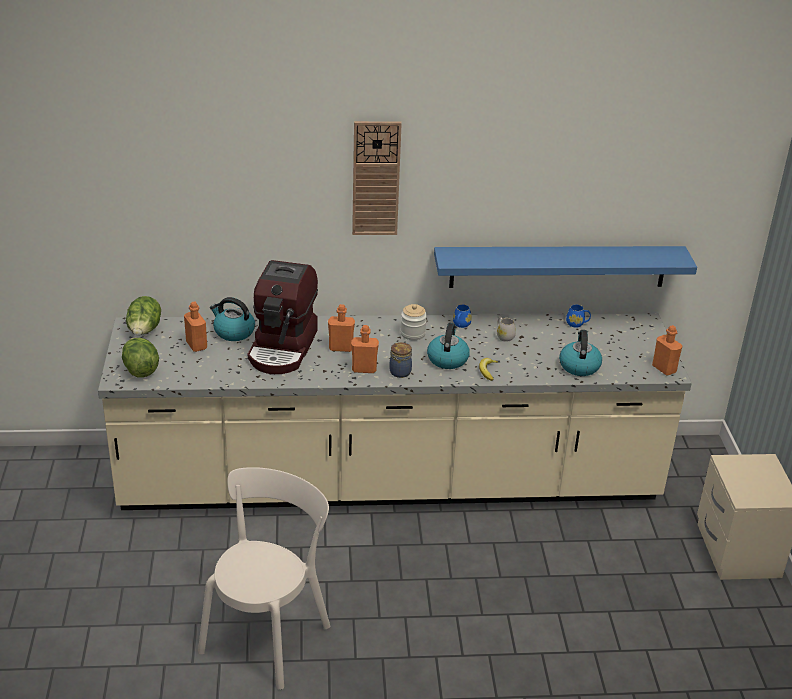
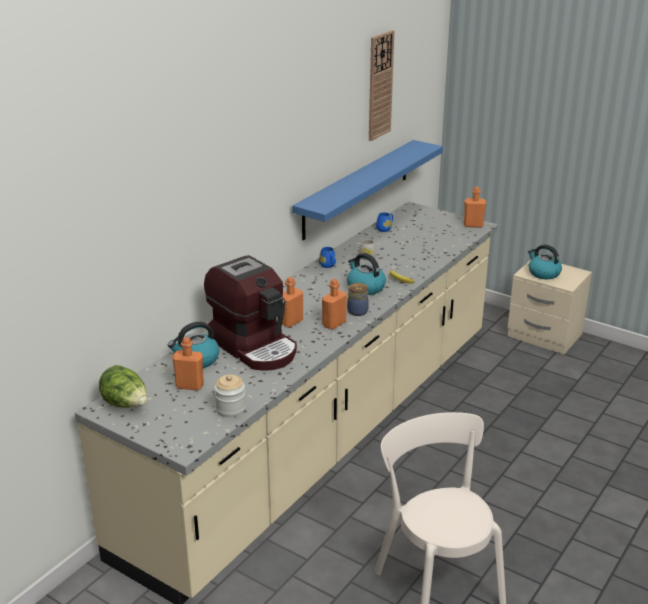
camera: 50 degrees left, 5 degrees down
(140, 369) = (185, 429): lettuce -> none
(376, 178) = (253, 154): wall clock -> wall clock (380, 85)
(413, 334) = (313, 287): jar -> jar (230, 409)
(579, 366) = (435, 248): kettle -> kettle (543, 273)

